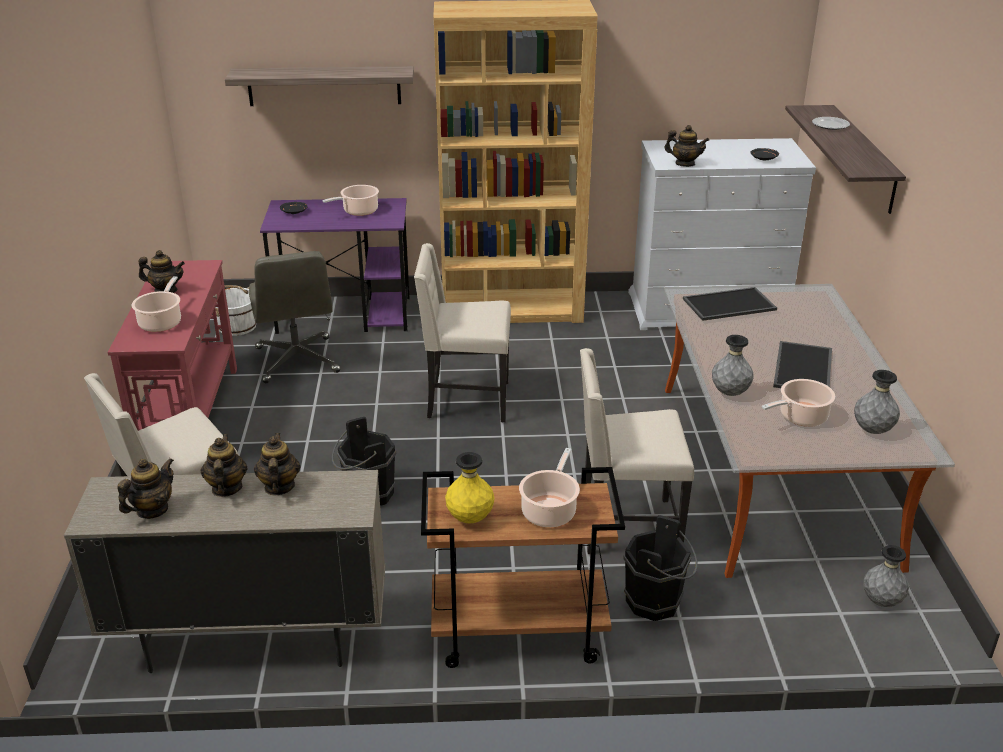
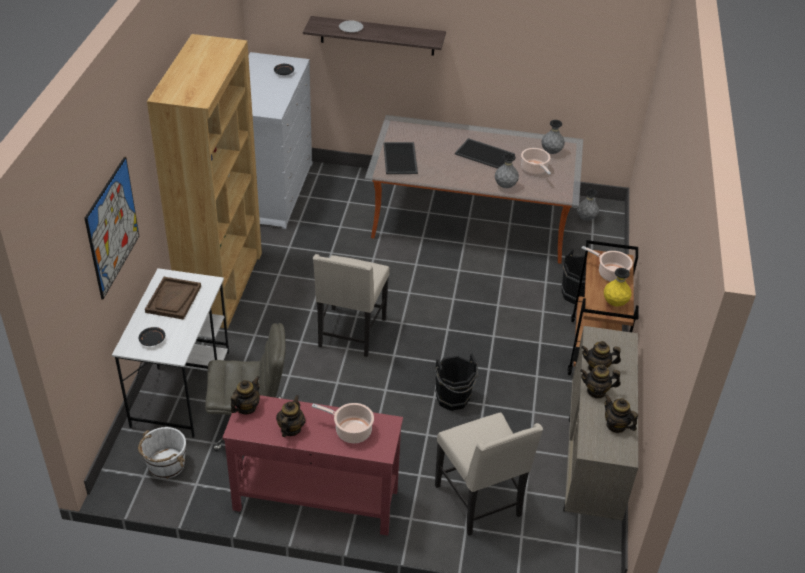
camera: 80 degrees left, 10 degrees up
(324, 86) = (112, 227): shelf -> picture
(345, 315) = (181, 387): purple desk -> white desk
(358, 211) = (173, 299): cooking pot -> brown tray
(626, 528) = (512, 289): beige chair -> none
(685, 164) = (277, 104): teapot -> teapot (246, 407)

